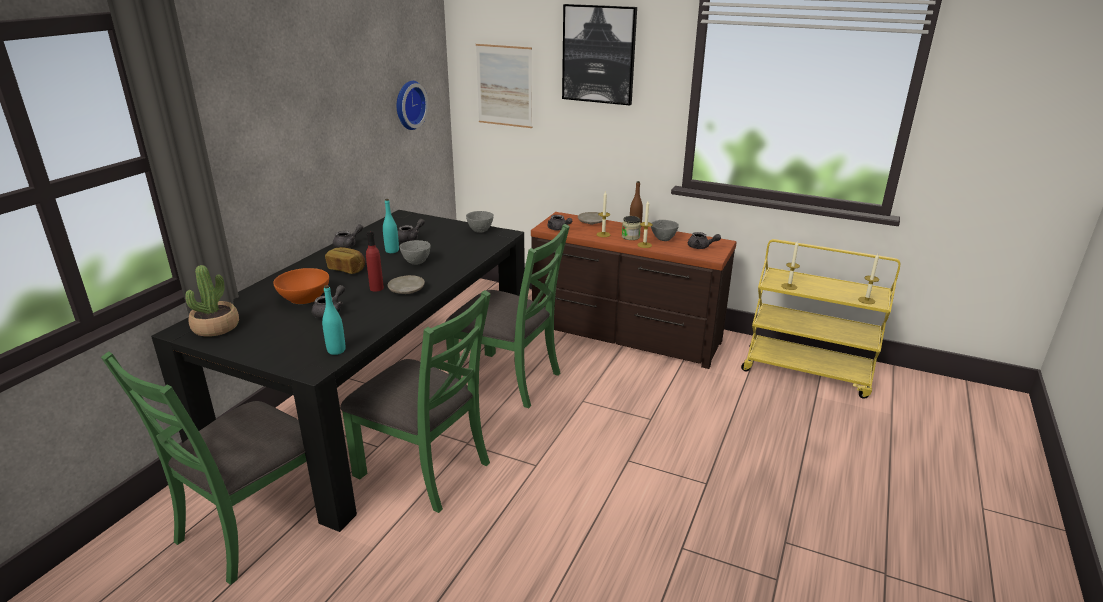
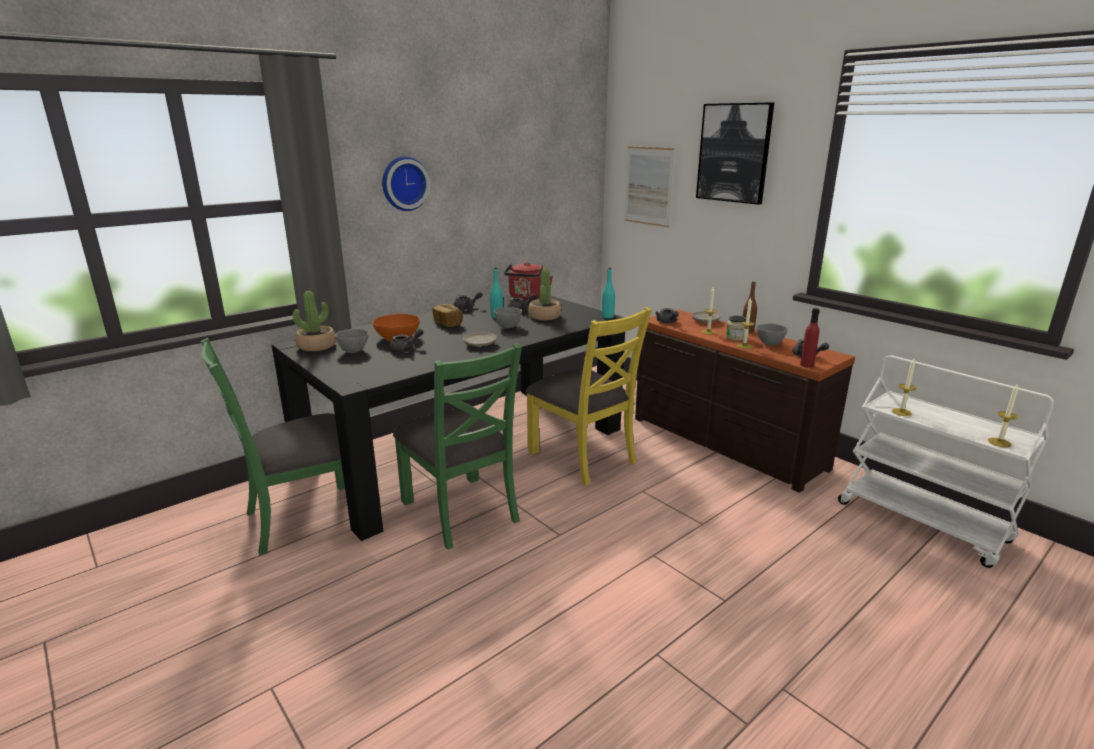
camera: 25 degrees right, 5 degrees down
(336, 350) = (383, 376): turquoise bottle -> turquoise bottle (607, 316)
(376, 288) = (458, 339): red bottle -> red bottle (806, 365)
(403, 221) = (527, 298): none -> red kettle
(408, 105) = (554, 197): wall clock -> wall clock (404, 183)
(442, 243) = (544, 316): none -> potted plant
(479, 231) = (585, 312): grey bowl -> grey bowl (353, 351)
(507, 379) = (583, 456): green chair -> yellow chair
(807, 372) = (923, 522): yellow cart -> white cart

